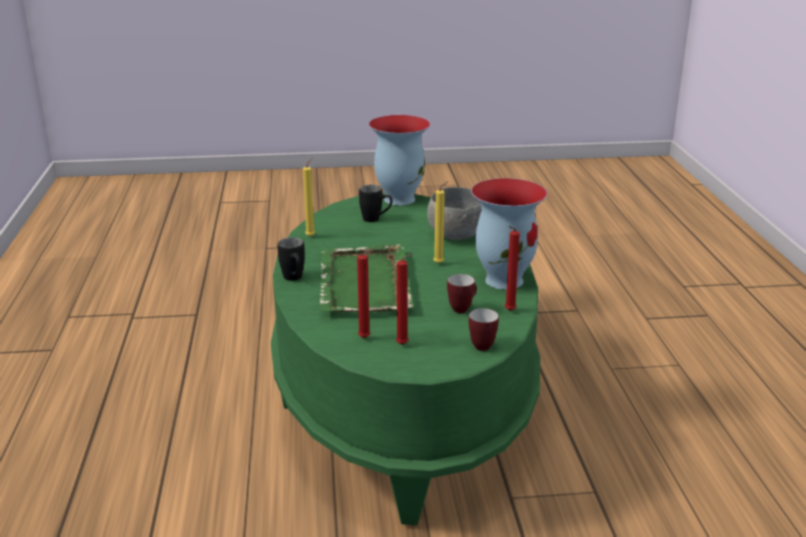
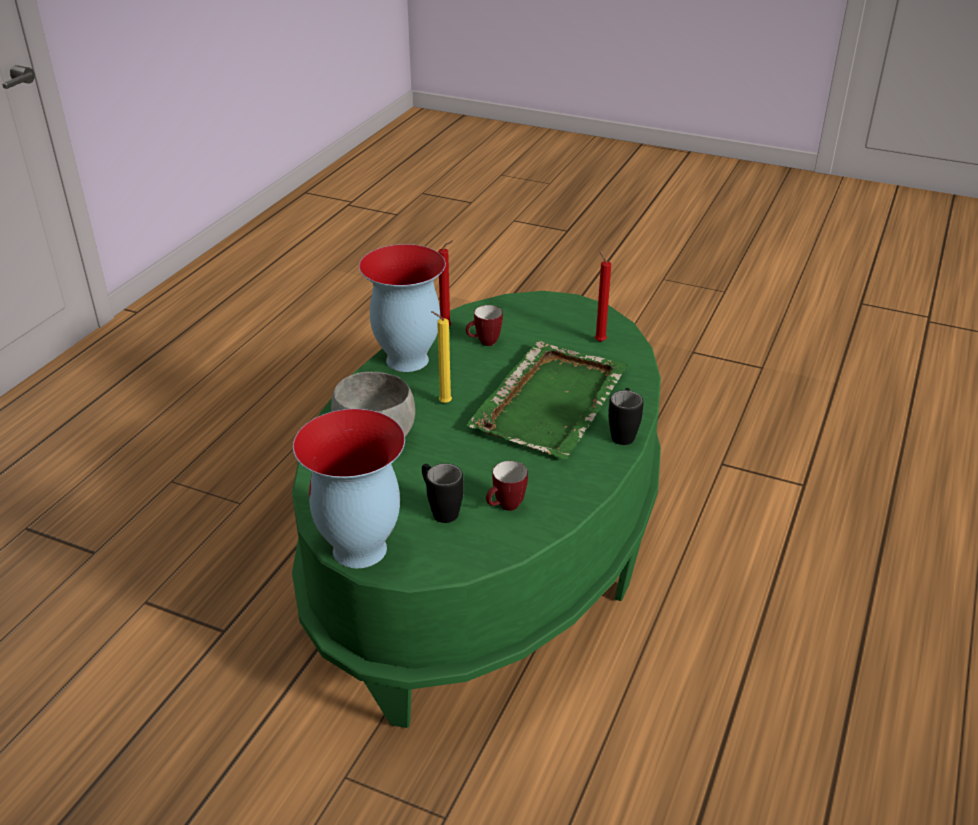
camera: 150 degrees left, 10 degrees up
(311, 236) = (554, 505): yellow candle -> none
(404, 345) = (571, 325): red candle -> none
(483, 345) = (506, 307): mug -> mug (505, 507)

